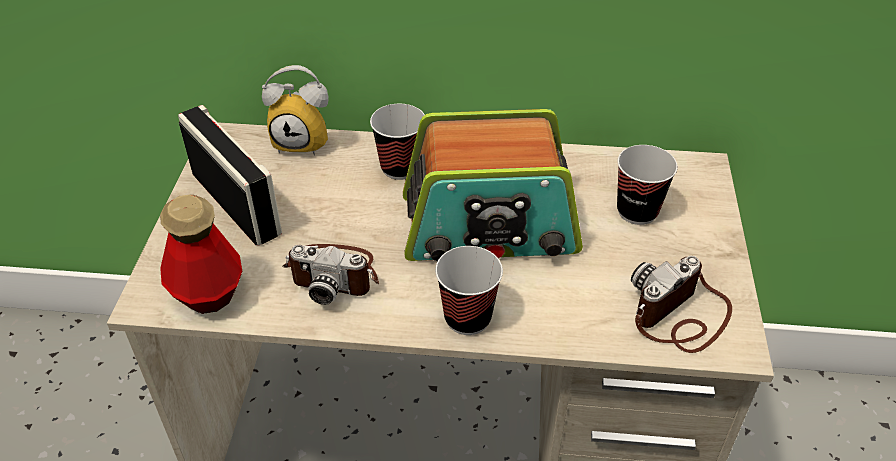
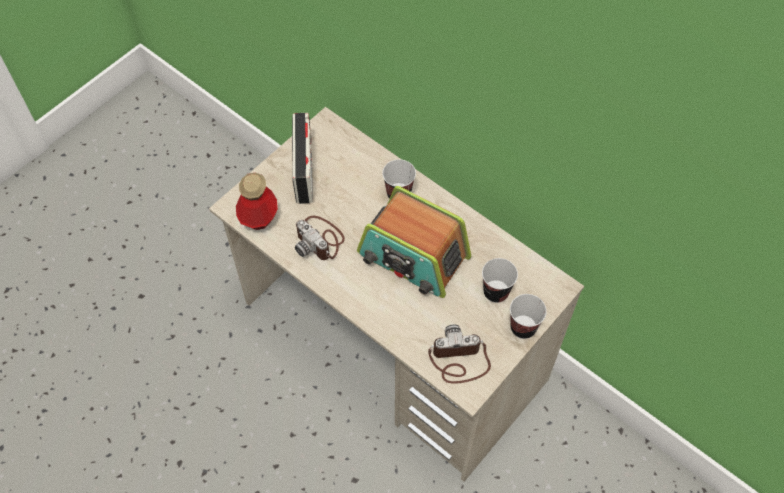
camera: 35 degrees right, 15 degrees up
(304, 141) = (364, 148): alarm clock -> none
(467, 318) = (360, 300): cup -> cup (523, 327)

